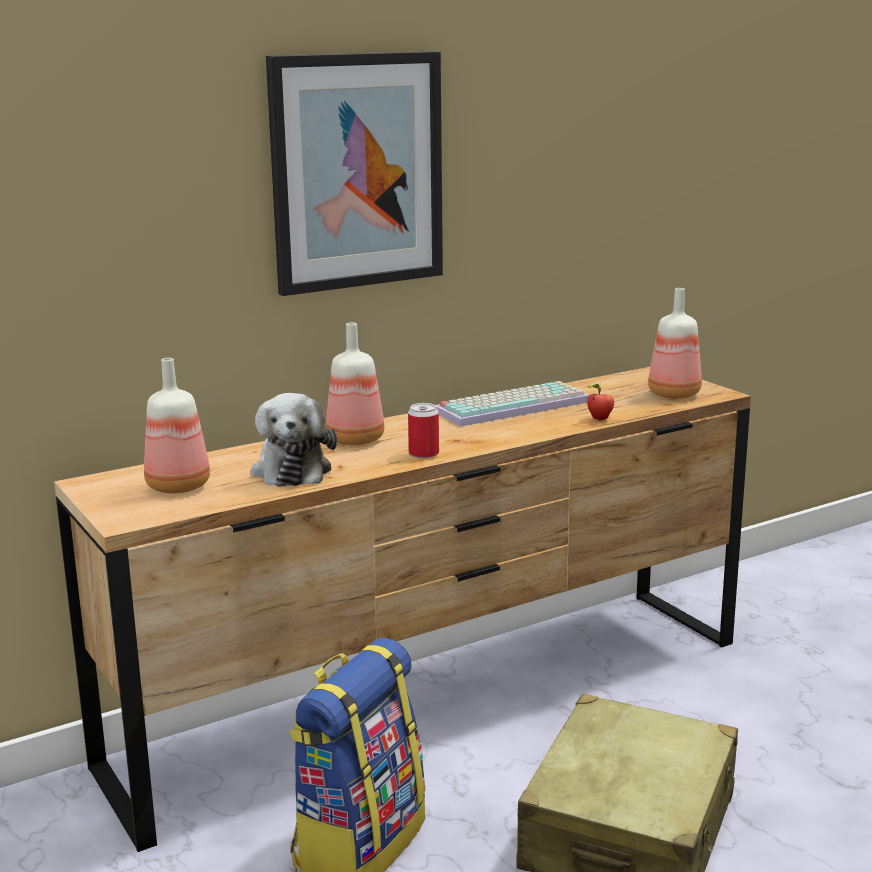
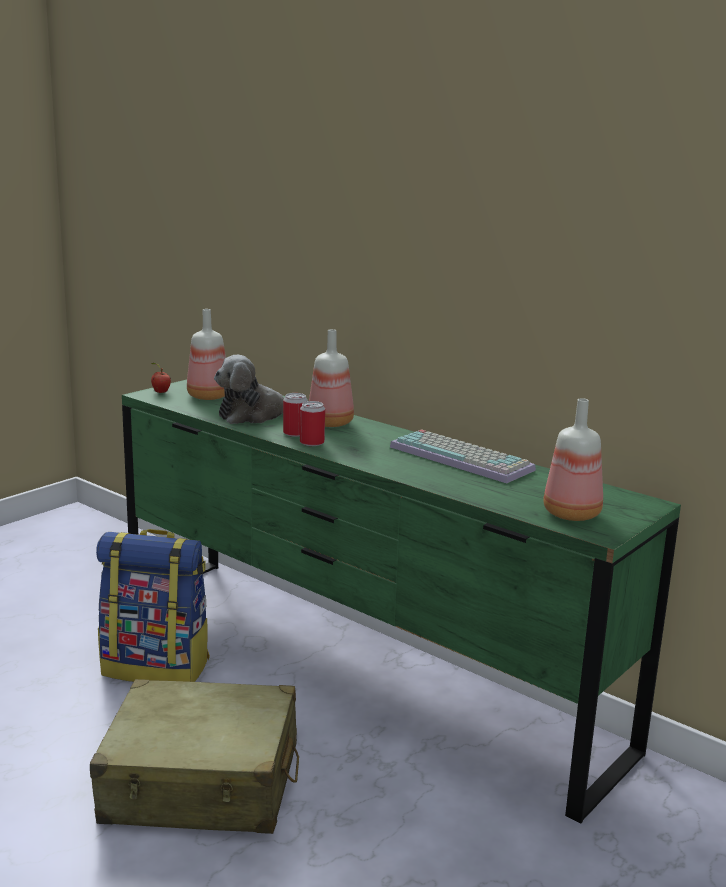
camera: 70 degrees right, 0 degrees up
(357, 171) = (398, 217): picture -> none
(383, 458) = (295, 433): none -> can
(438, 701) = (356, 667): brown dresser -> green dresser
(599, 419) = (455, 489): apple -> apple (160, 392)

